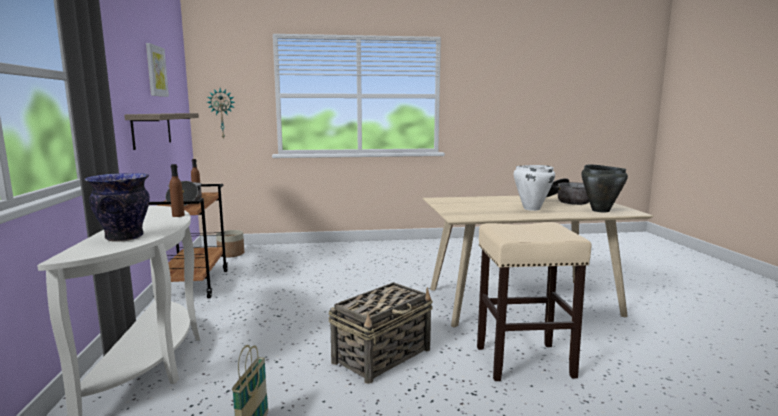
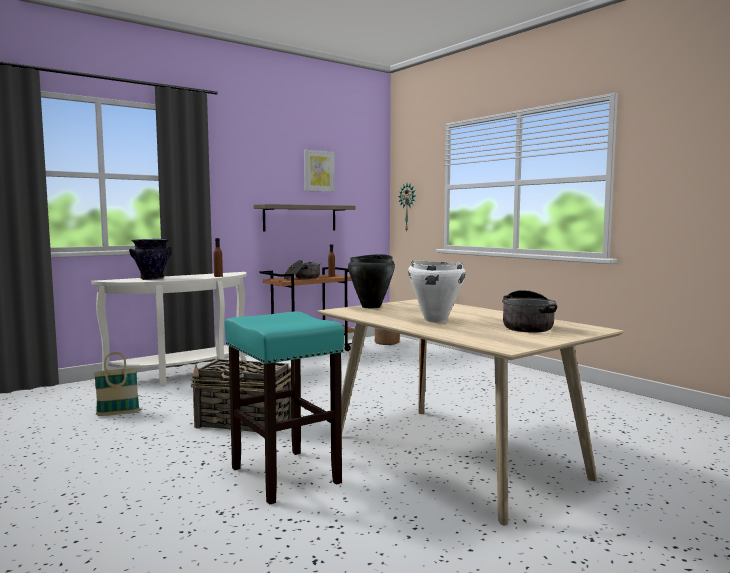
camera: 60 degrees right, 5 degrees down
(523, 362) = (284, 475): beige stool -> turquoise stool
(600, 210) = (488, 337): black cooking pot -> black cooking pot (371, 307)

